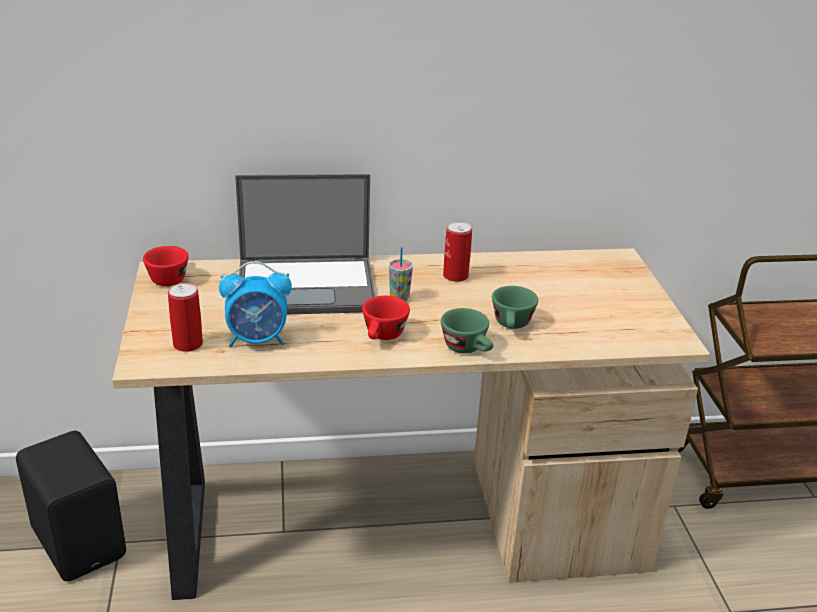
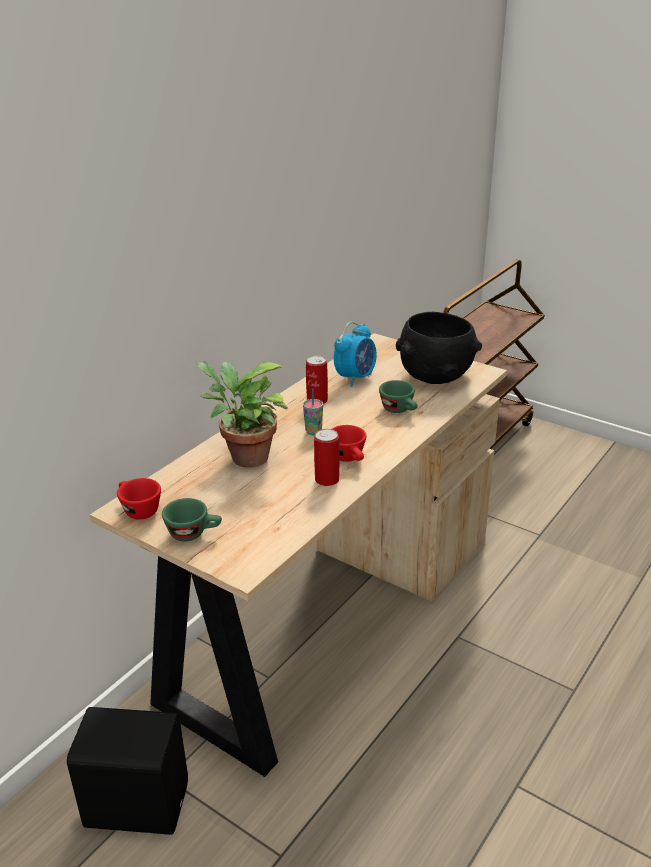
camera: 45 degrees left, 0 degrees up
(188, 344) = (248, 539): can -> can (327, 479)
(258, 340) = (285, 507): alarm clock -> alarm clock (355, 377)
(308, 286) = (245, 457): laptop -> potted plant
(468, 349) = (405, 436): green cup -> green cup (194, 533)
(610, 317) = (435, 377): none -> black bowl

